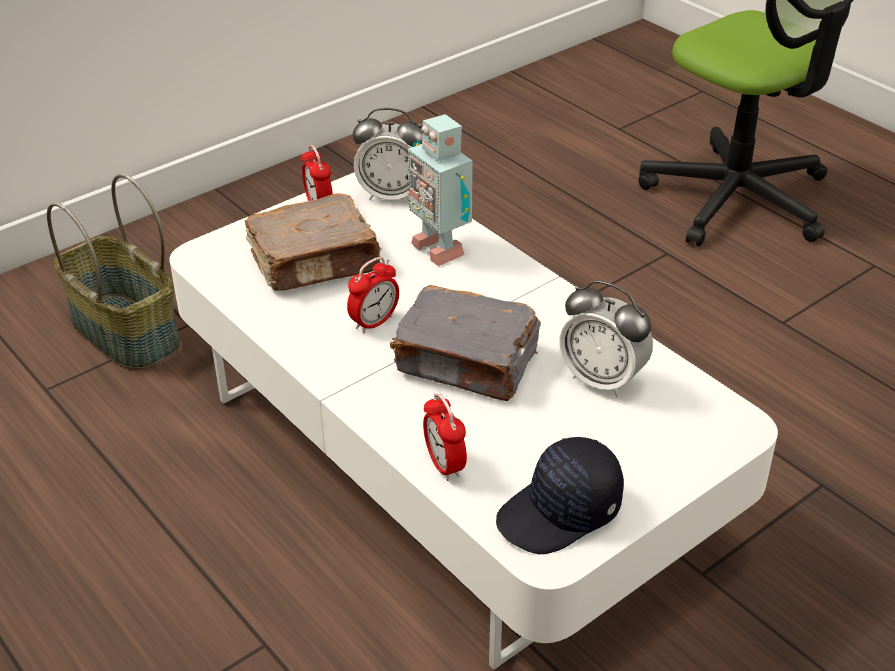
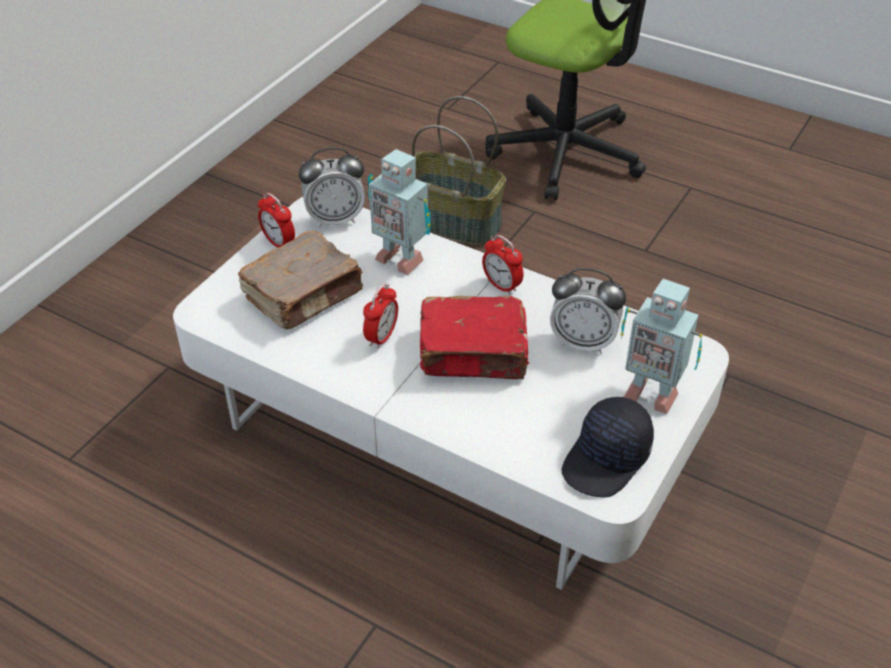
camera: 20 degrees left, 5 degrees up
(123, 333) = (113, 389): basket -> basket (450, 222)
(444, 465) = (501, 444): alarm clock -> alarm clock (502, 286)
(468, 363) = (474, 354): grey book -> red book
(654, 453) = (650, 392): none -> toy robot

